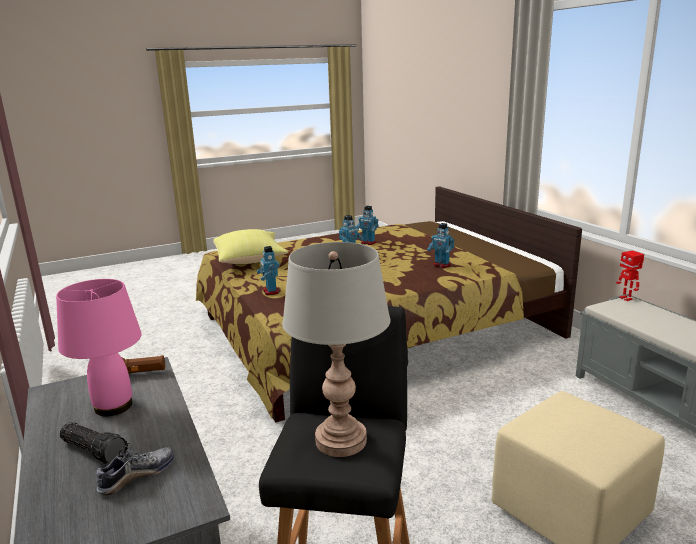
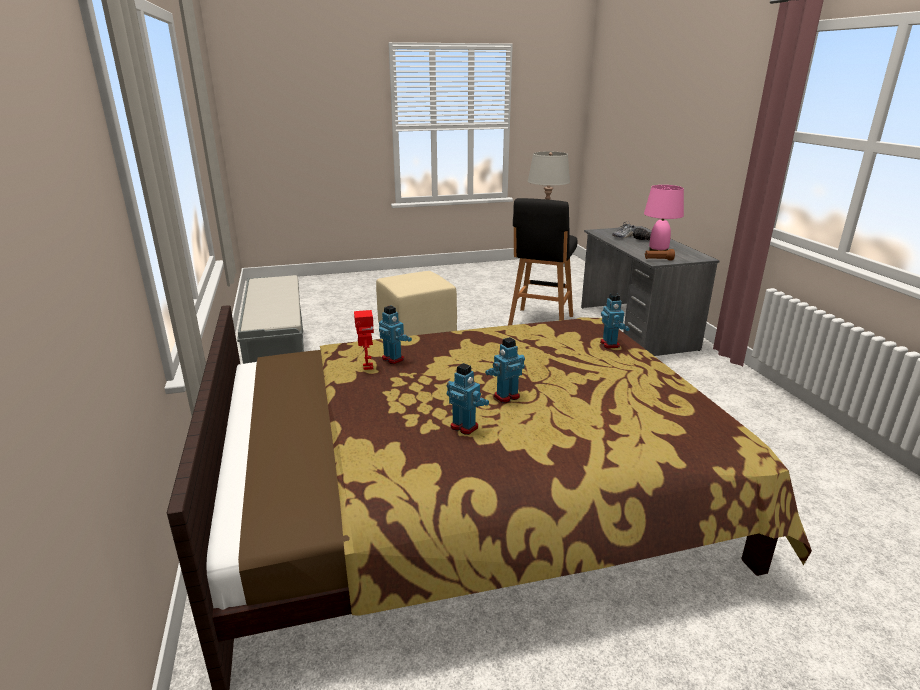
camera: 170 degrees left, 5 degrees up
(250, 261) = (666, 405): yellow pillow -> none
(626, 298) = (251, 326): toy robot -> toy robot (367, 367)

